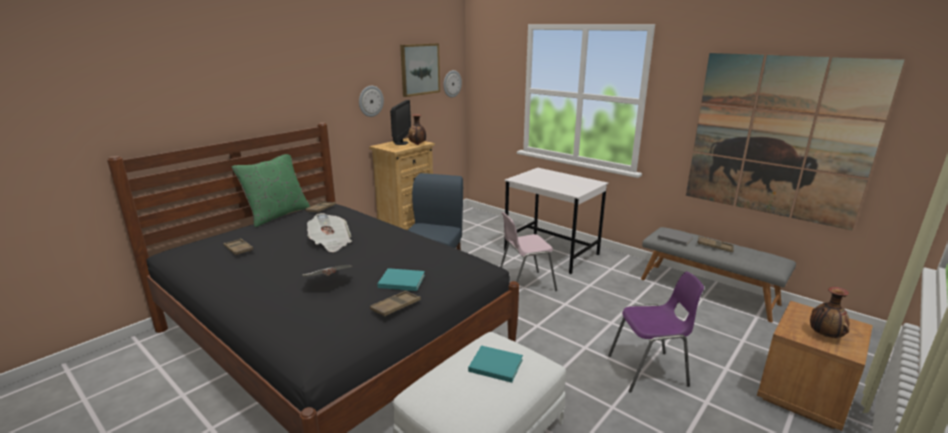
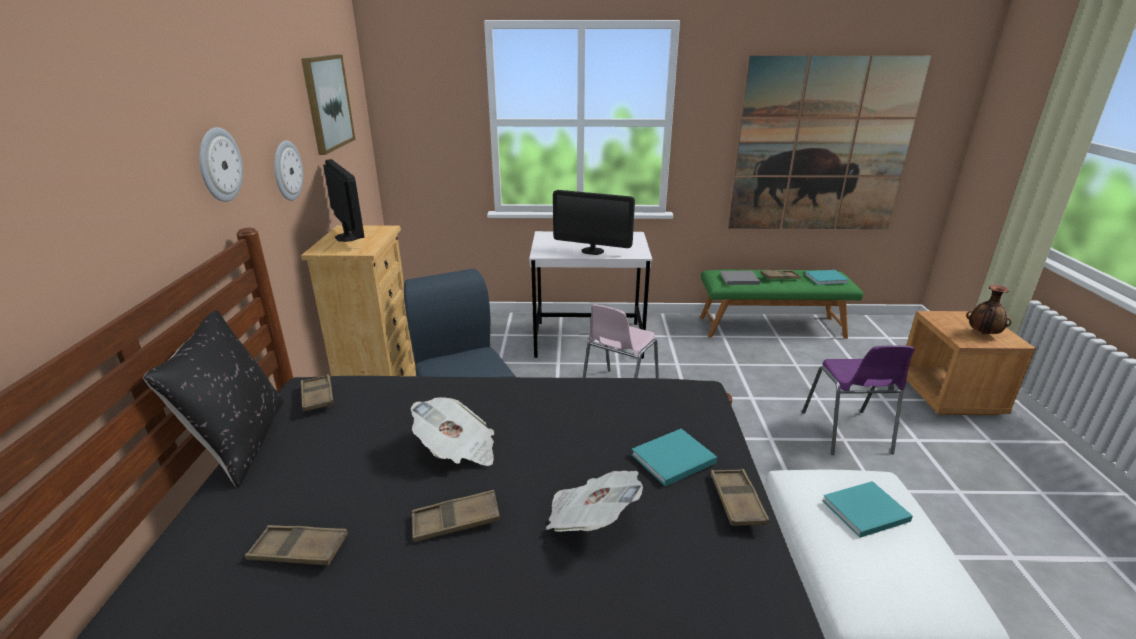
camera: 40 degrees left, 5 degrees up
(277, 215) = (240, 442): green pillow -> black pillow
(289, 262) = (456, 521): none -> brown tray
(417, 144) = (381, 234): vase -> none
(451, 83) = (359, 123): wall clock -> wall clock (219, 165)
(549, 184) = (592, 251): none -> monitor
(649, 371) = (847, 434): purple chair -> purple chair turned 135 degrees clockwise
(708, 291) = (771, 327): grey bench -> green bench
(760, 259) = (827, 278): none -> turquoise book

